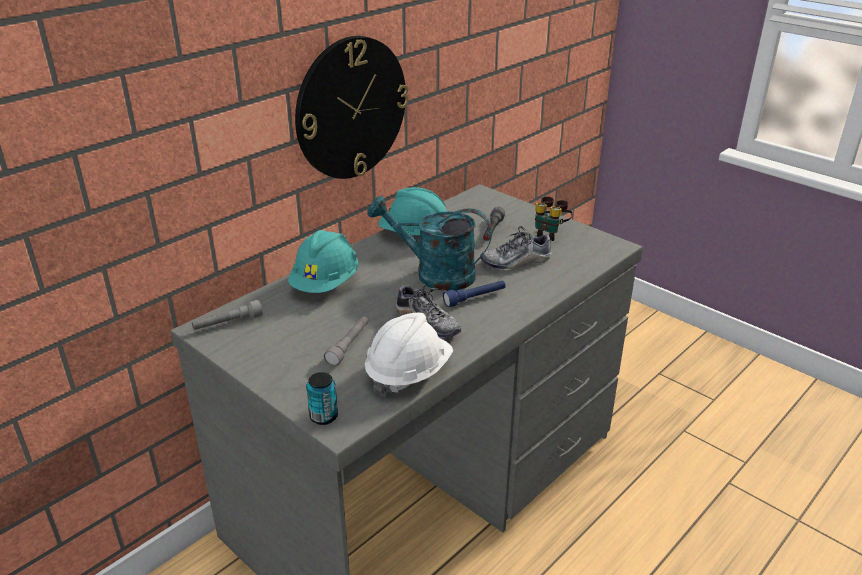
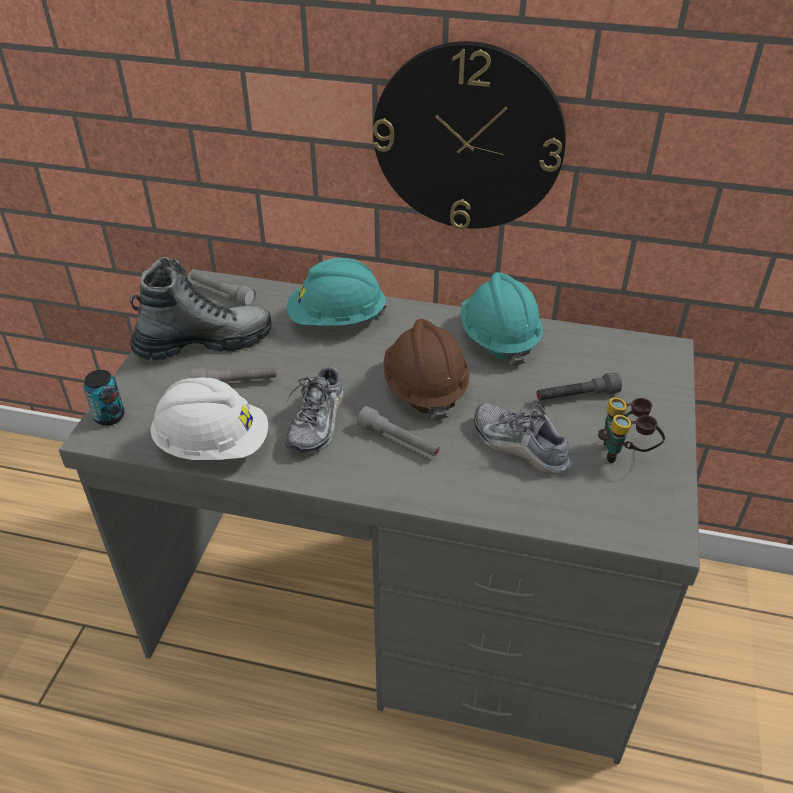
camera: 60 degrees right, 10 degrees up
(282, 348) = (204, 343): none -> boot
(434, 274) = (424, 388): turquoise watering can -> brown hard hat
(475, 298) = (399, 441): blue flashlight -> grey flashlight

